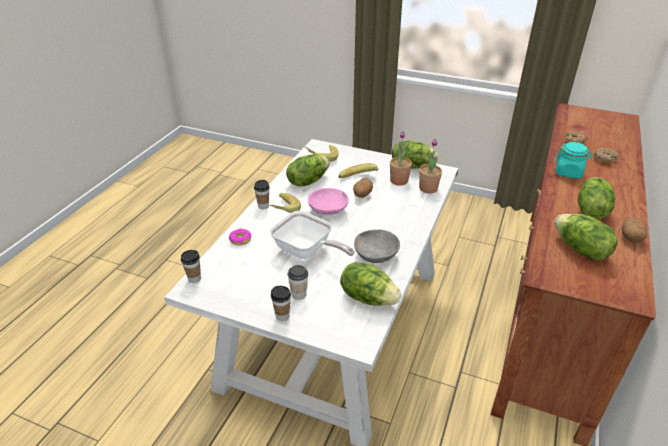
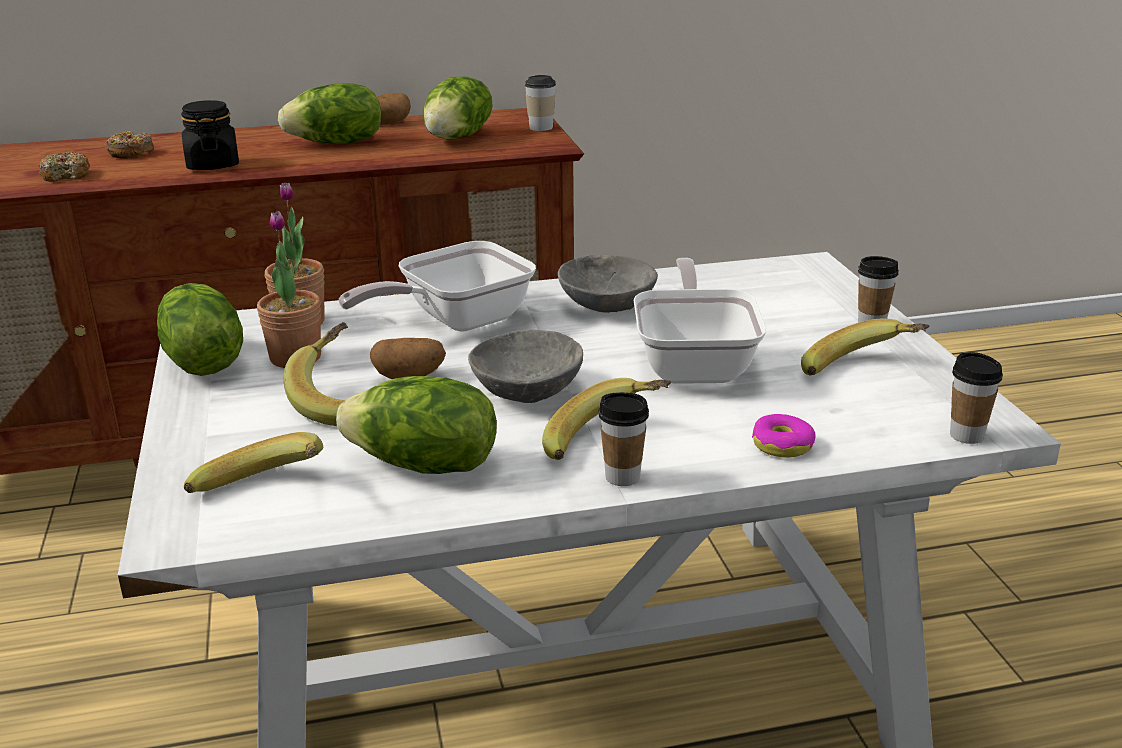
camera: 125 degrees left, 10 degrees down
(254, 285) = (861, 372): none -> banana
(299, 294) = (806, 330): cup -> cup (541, 127)
(328, 211) = (528, 391): pink bowl -> grey bowl
(368, 297) = (716, 284): lettuce -> none
(397, 217) = (455, 321): none -> frying pan
(568, 172) = (213, 165): turquoise jar -> black jar

